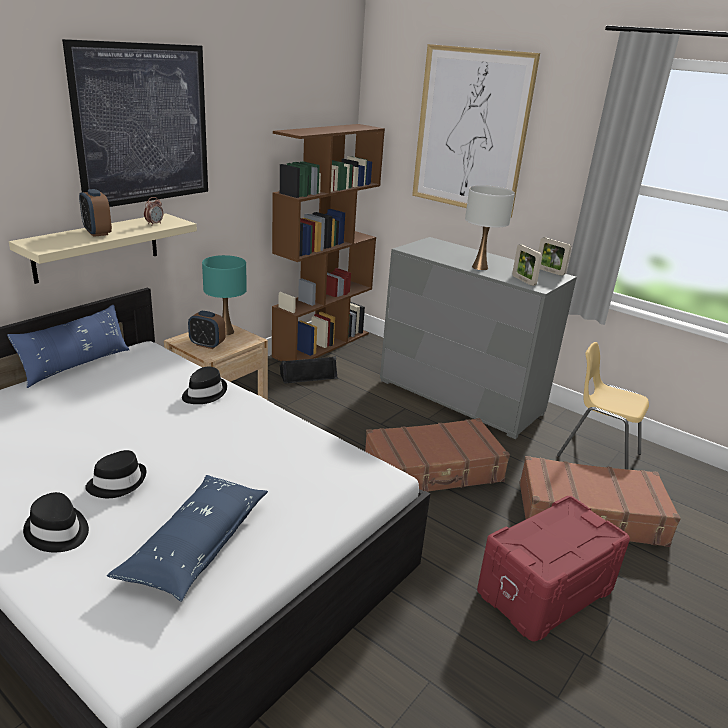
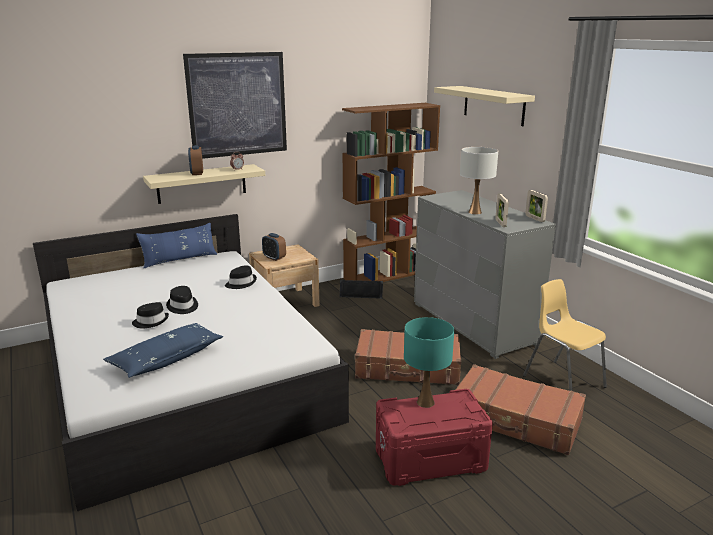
camera: 25 degrees right, 5 degrees down
(57, 532) = (102, 339): black hat -> black hat (182, 306)
(226, 332) = (294, 251): turquoise table lamp -> turquoise table lamp (425, 402)
(471, 131) = (493, 105): picture -> beige shelf

